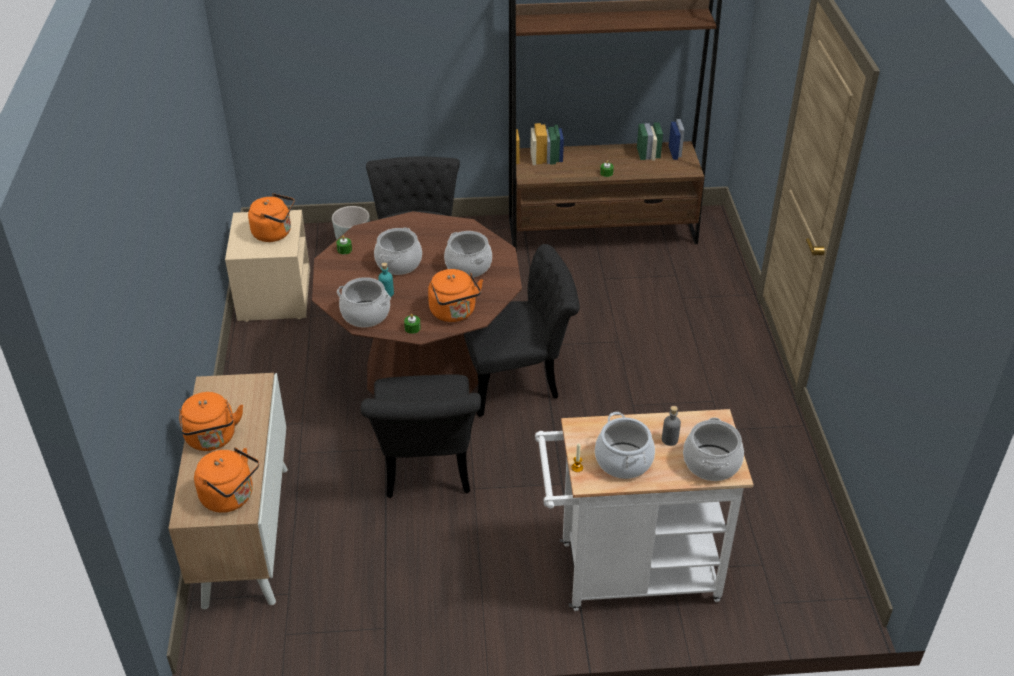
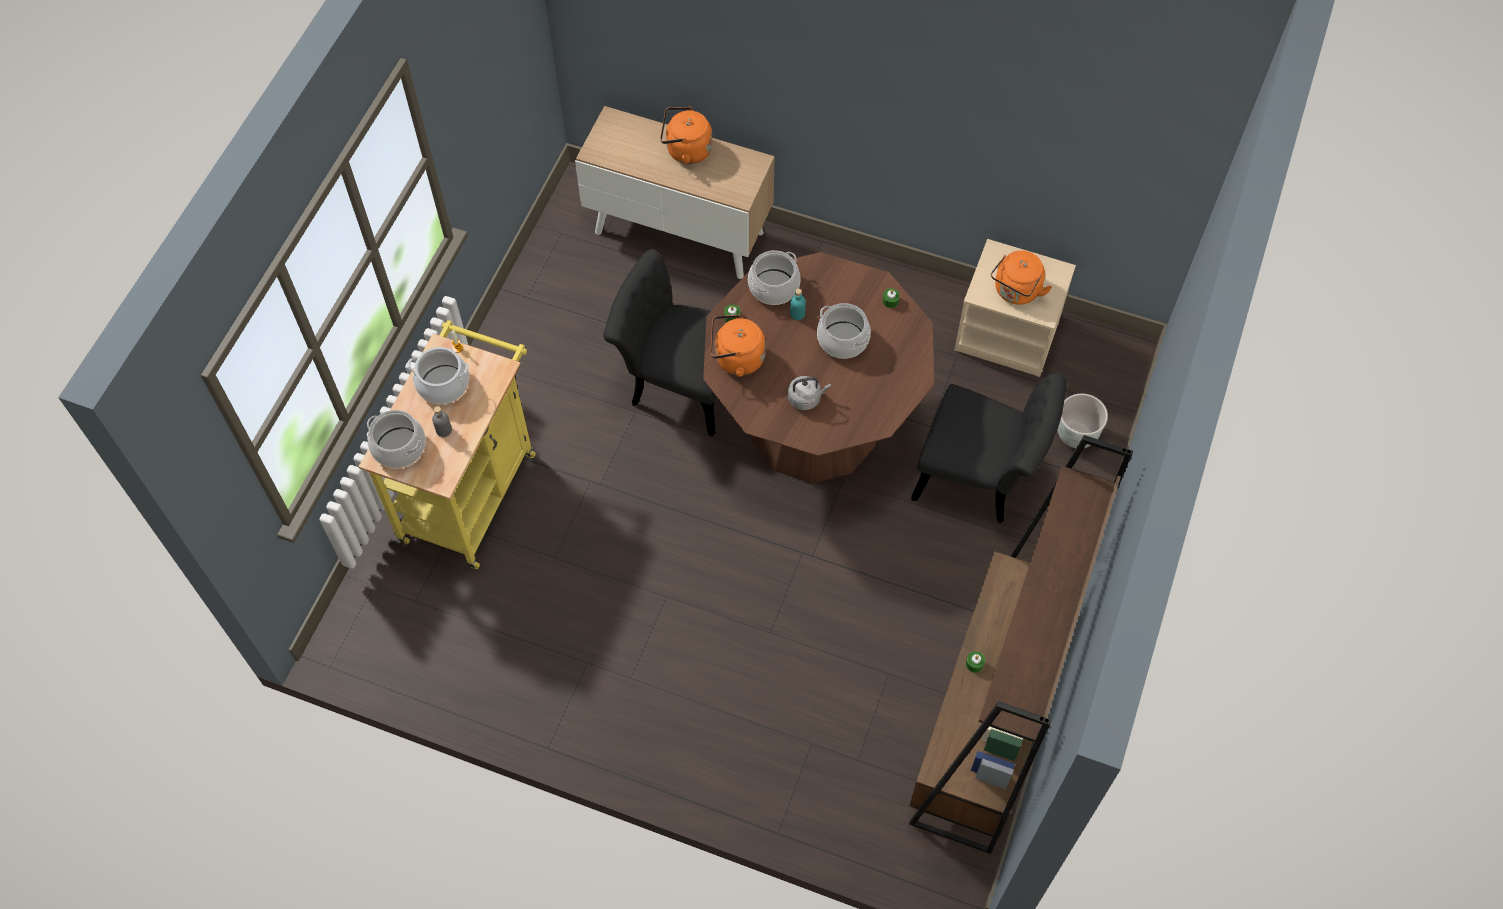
camera: 115 degrees right, 20 degrees up
(231, 497) = (612, 148): orange kettle -> none
(468, 266) = (806, 398): cooking pot -> grey kettle
(519, 379) = (760, 508): black chair -> none
(628, 573) = (472, 488): white cart -> yellow cart

